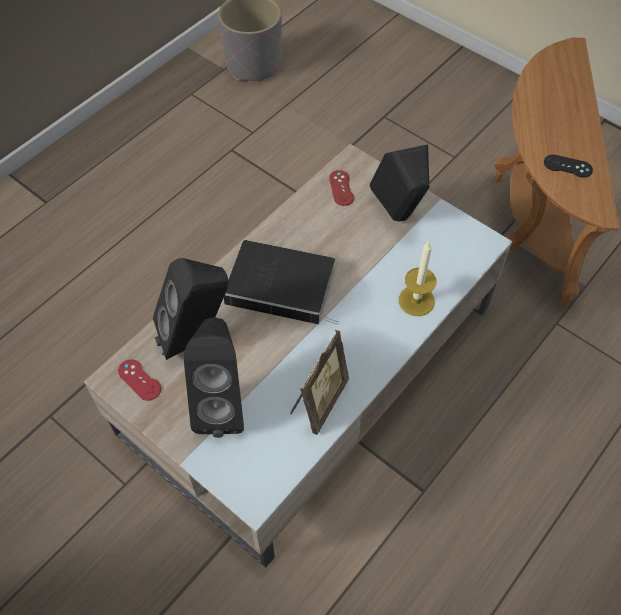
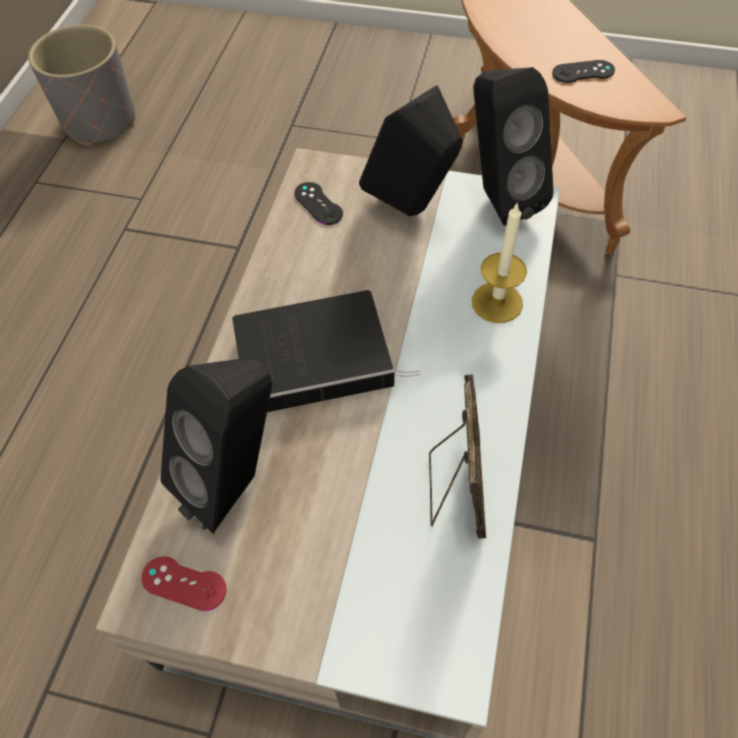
camera: 25 degrees left, 0 degrees up
(221, 403) = (326, 559): black speaker -> black speaker (498, 198)
(341, 188) = (318, 204): red game controller -> black game controller

